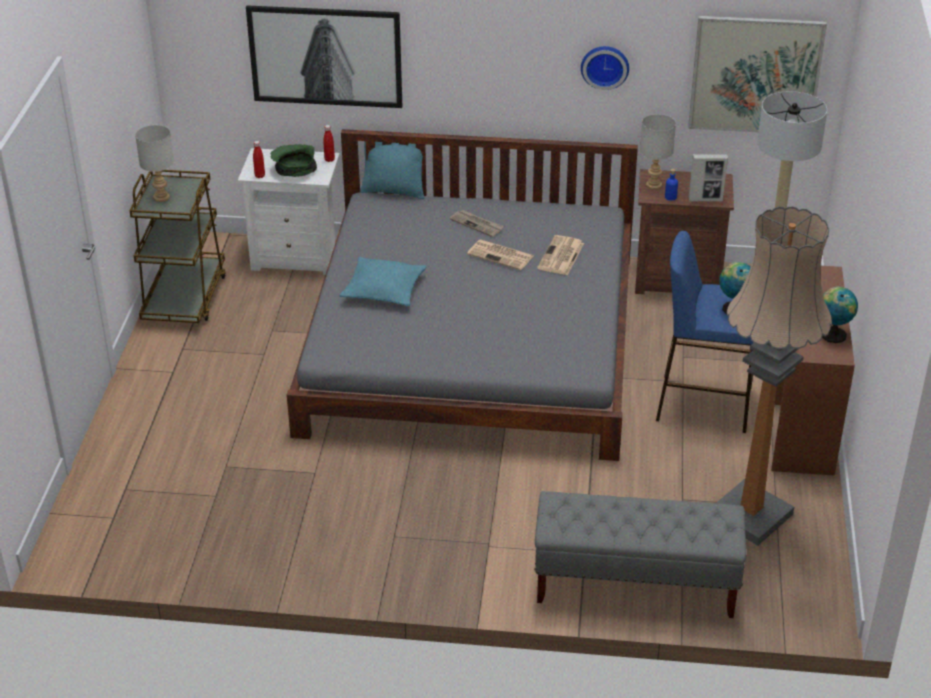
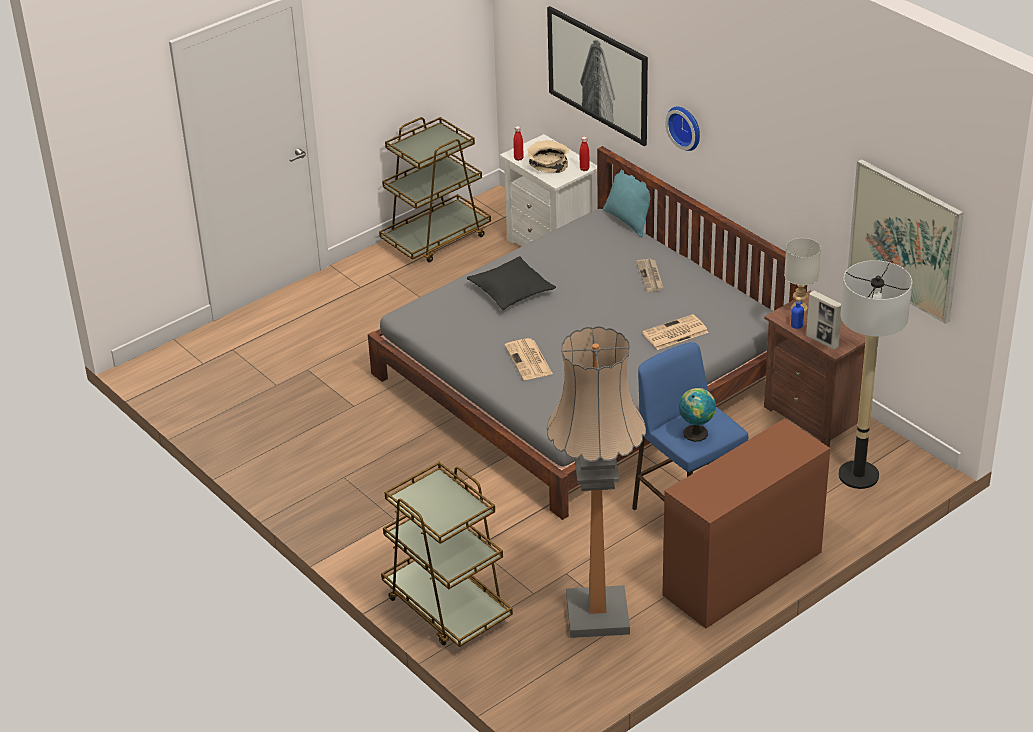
camera: 45 degrees right, 0 degrees up
(162, 197) = (424, 142): grey table lamp -> none
(294, 170) = (547, 165): green bowl -> beige bowl
(384, 290) = (511, 291): turquoise pillow -> black pillow
(501, 255) = (632, 309): newspaper -> newspaper (529, 360)
(605, 66) = (790, 175): wall clock -> wall clock (686, 127)
(635, 585) = (446, 607): grey bench -> brown cart
(833, 334) = (733, 491): globe -> none

